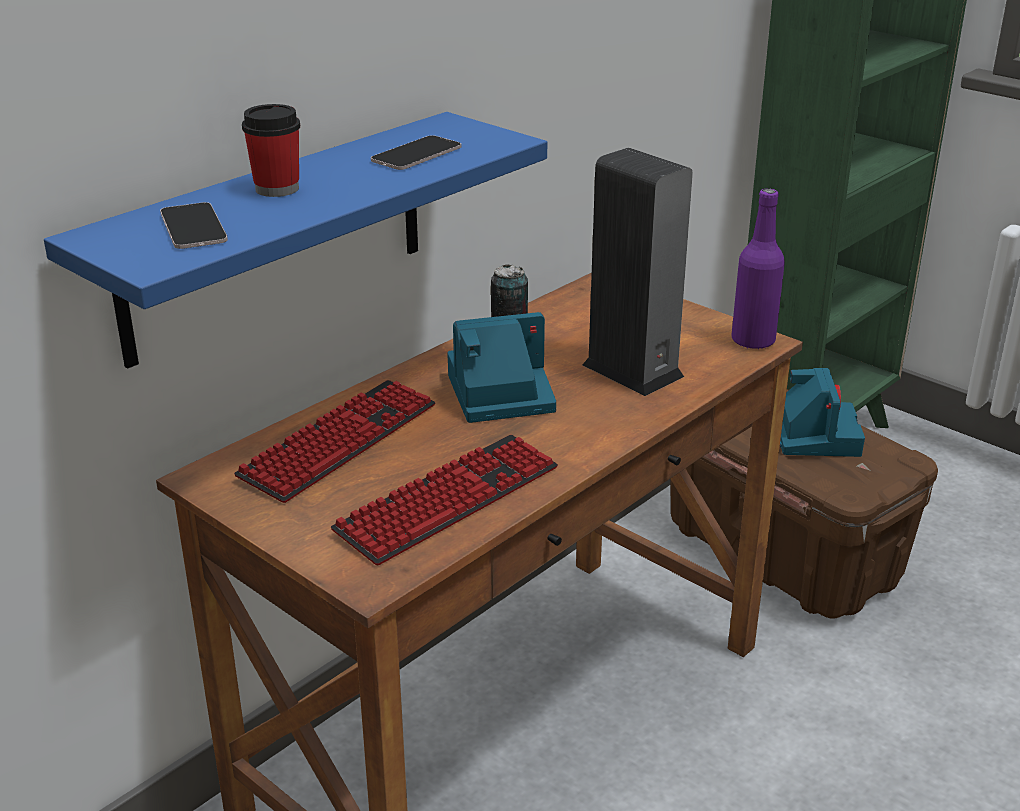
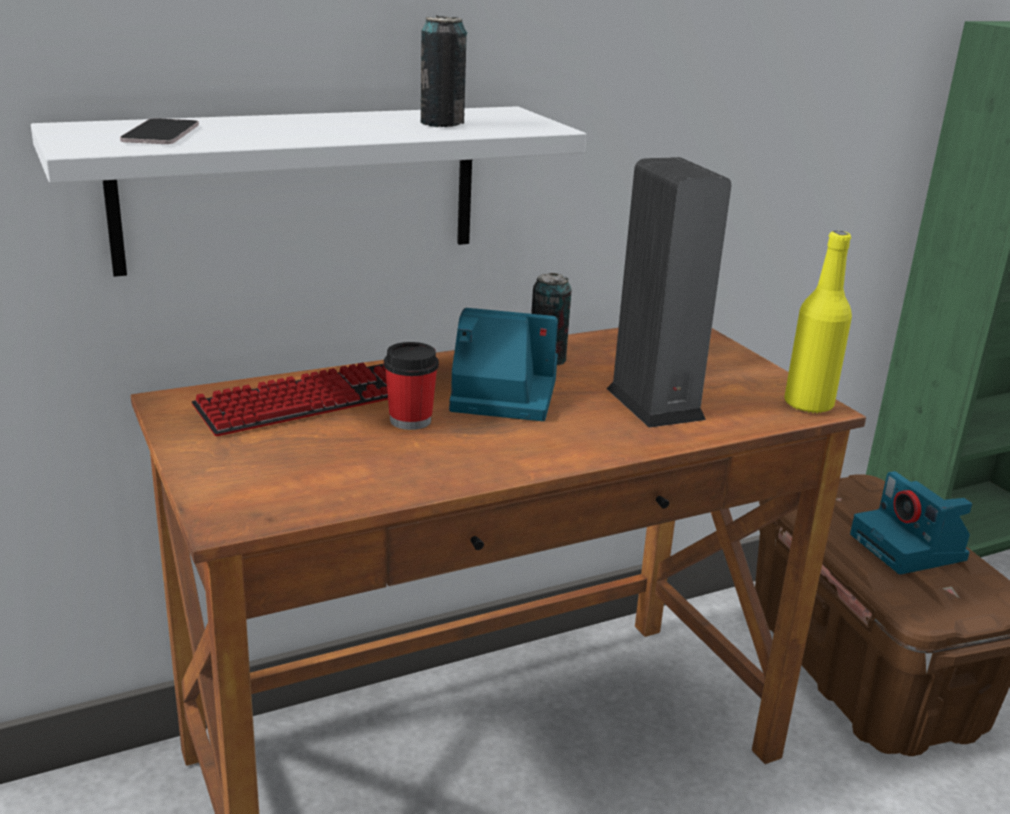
camera: 20 degrees right, 5 degrees down
(276, 236) = (300, 187): blue shelf -> white shelf
(277, 189) = (277, 124): cup -> cup (410, 420)
(416, 154) = (442, 123): phone -> can
(449, 500) = (368, 471): keyboard -> none
(753, 341) = (808, 404): purple bottle -> yellow bottle
(815, 436) = (910, 548): camera -> camera turned 135 degrees clockwise

